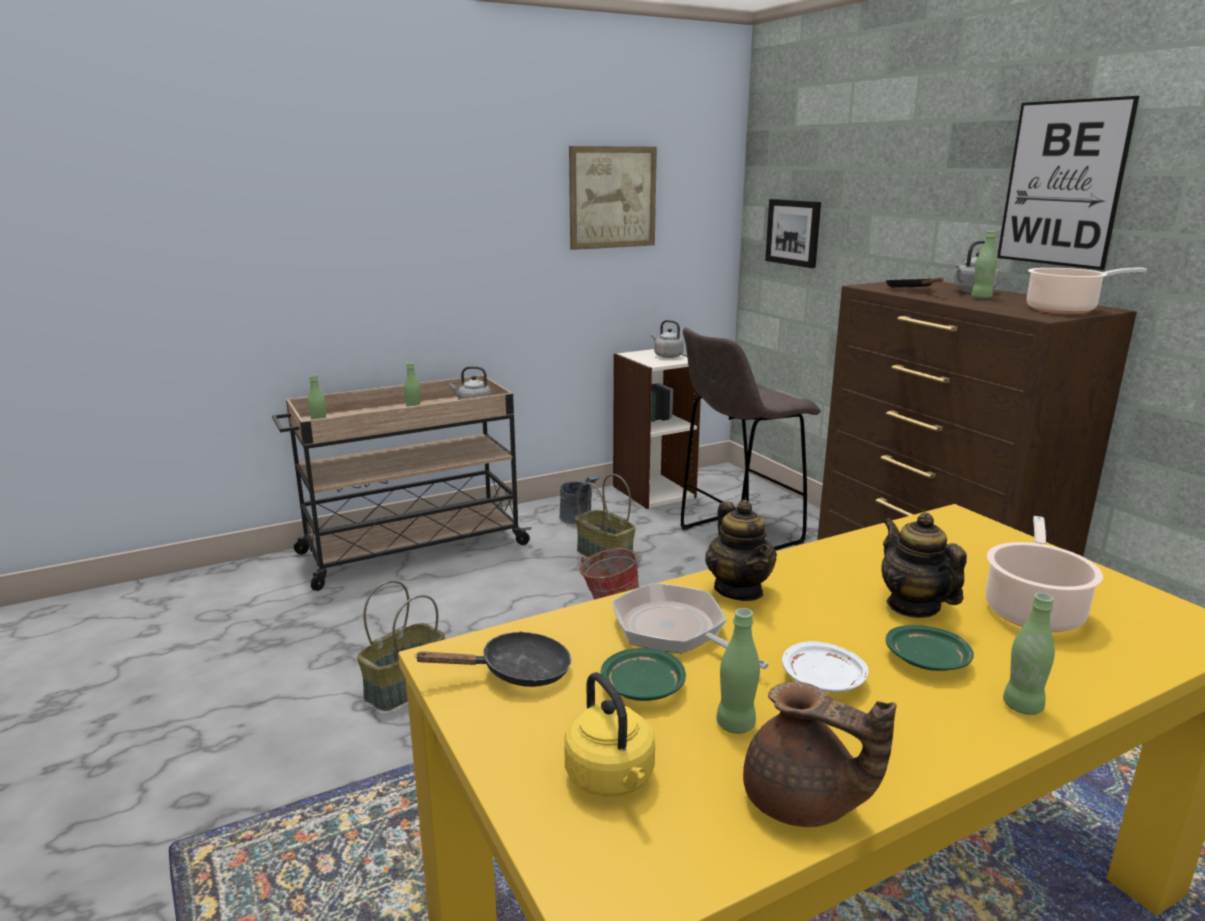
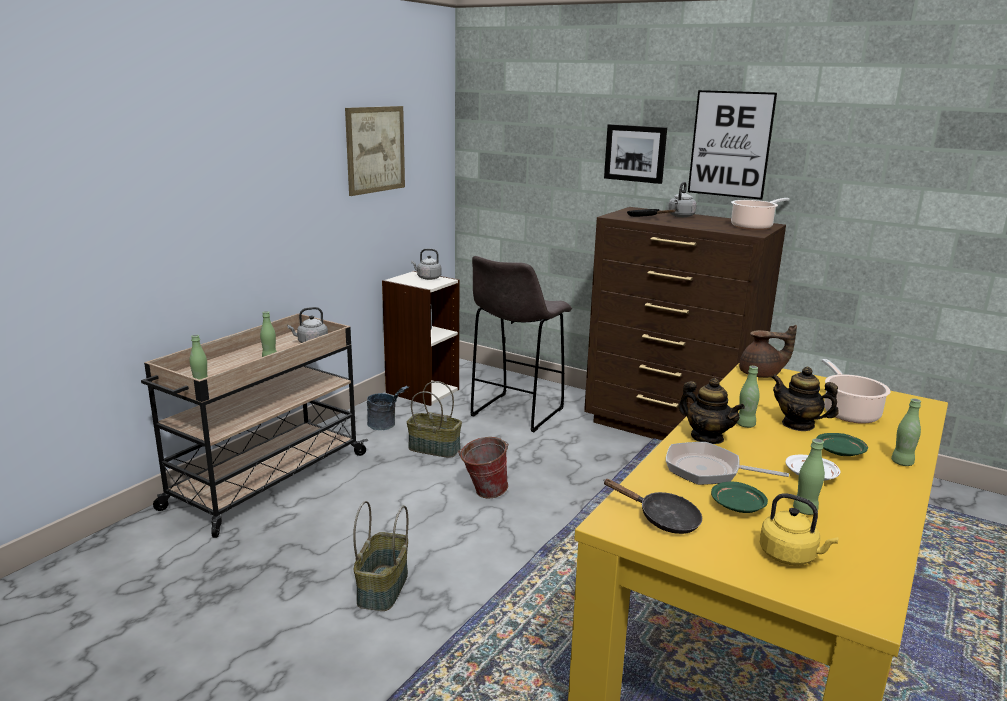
camera: 30 degrees left, 0 degrees up
(516, 672) = (662, 519): black frying pan -> black frying pan turned 75 degrees clockwise
(793, 232) = (510, 172): picture -> picture (635, 153)
(802, 803) = (880, 537): brown teapot -> brown teapot (761, 374)
(981, 298) = (695, 221): green bottle -> green bottle (745, 425)

